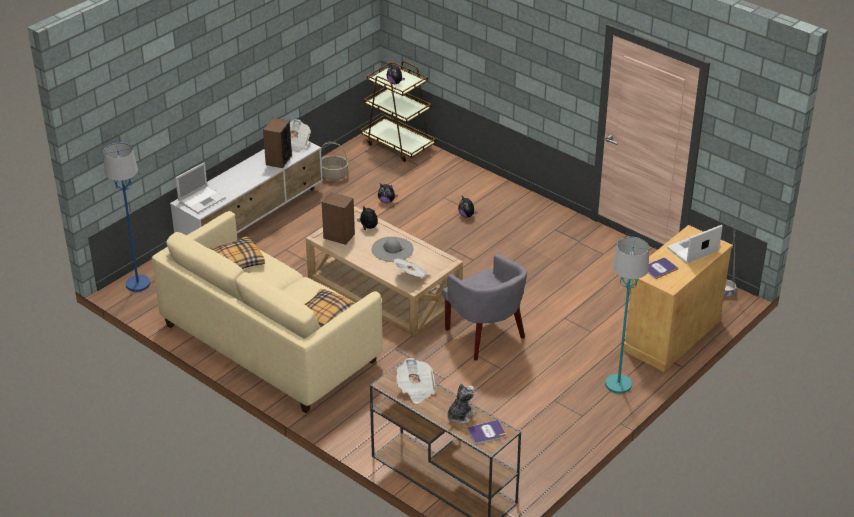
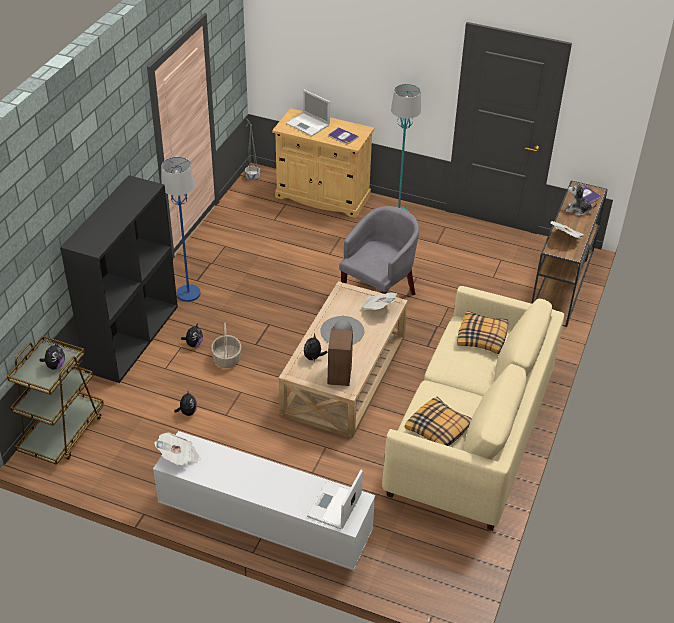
camera: 110 degrees left, 5 degrees up
(137, 284) = (438, 590): blue floor lamp -> blue floor lamp (188, 294)
(202, 199) = (334, 506): laptop -> laptop turned 90 degrees counterclockwise
(278, 160) = (221, 461): speaker -> none
(334, 175) = (146, 474): basket -> basket (226, 358)
(491, 186) = (132, 337): none -> black bookcase

